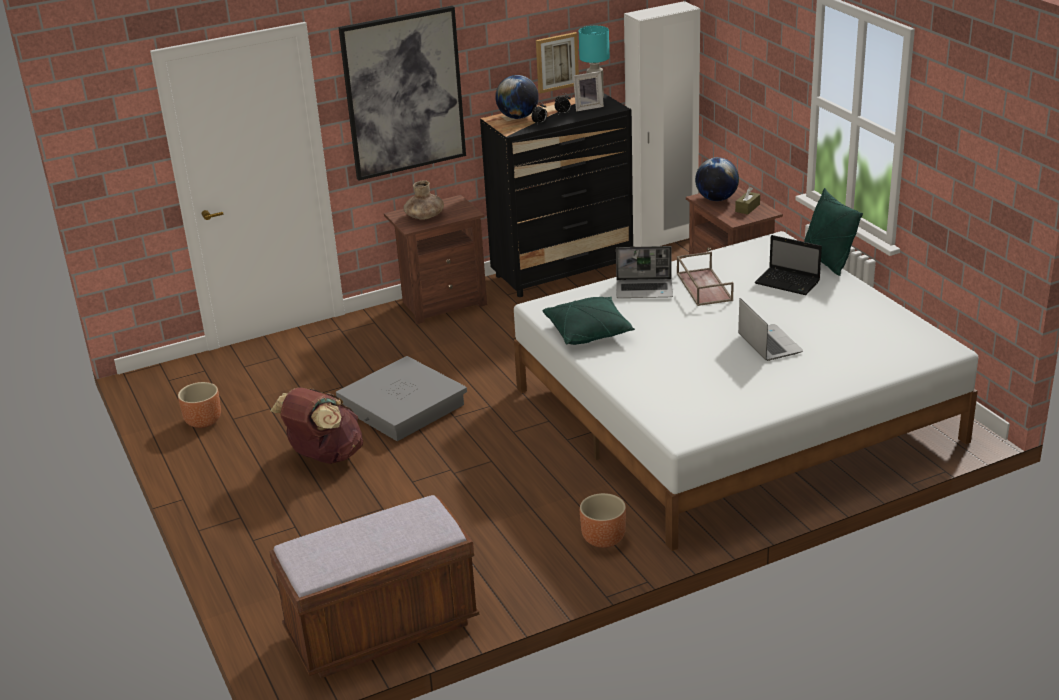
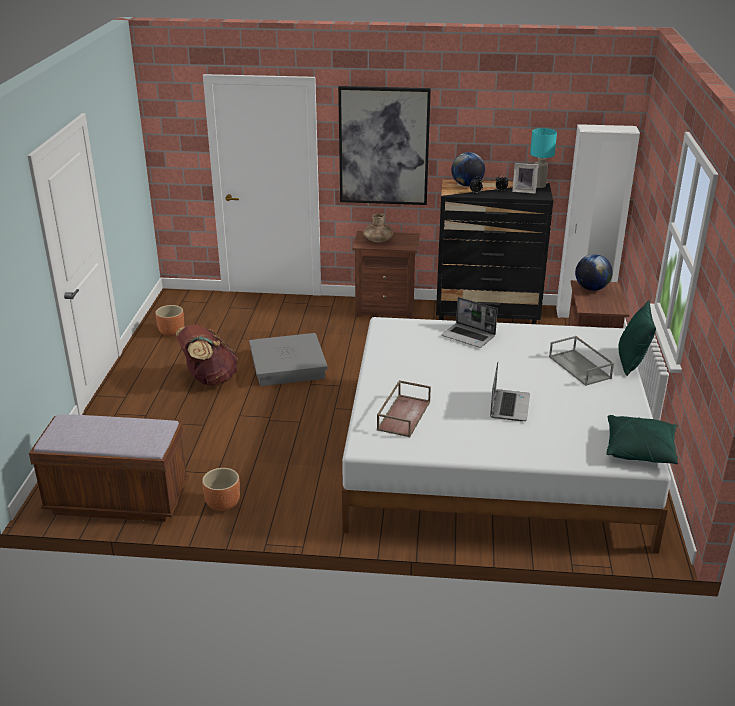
camera: 30 degrees right, 0 degrees up
(556, 62) = (514, 151): picture -> none
(588, 332) = (395, 351): green pillow -> green pillow (640, 450)
(603, 539) = (308, 504): brown planter -> brown planter (222, 503)
(703, 286) = (513, 348): brown tray -> brown tray (403, 415)
(747, 208) = (607, 302): brown tissue box -> none
(788, 283) = (580, 367): laptop -> grey tray

